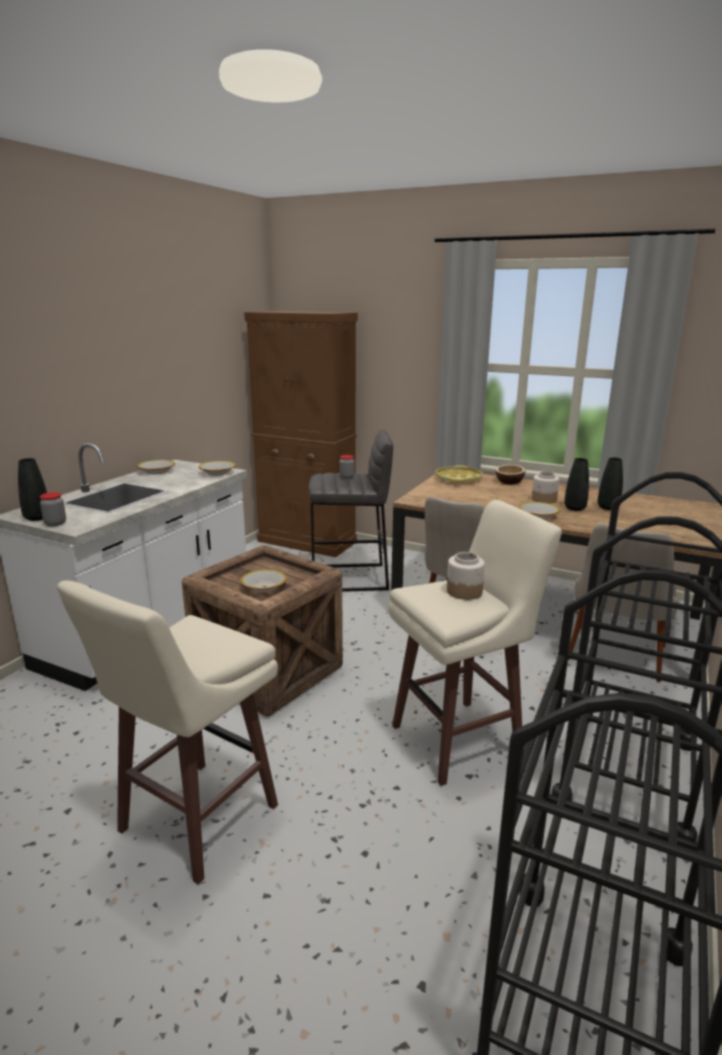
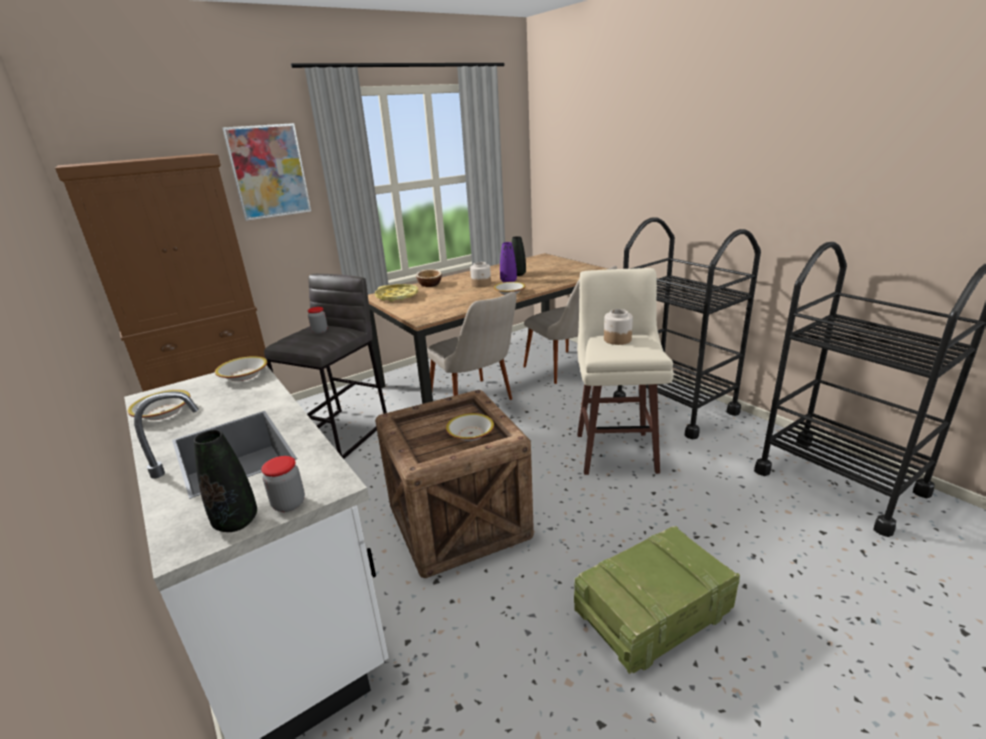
camera: 60 degrees left, 5 degrees up
(194, 821) = (651, 615): beige stool -> crate
(403, 334) = (269, 172): none -> picture
(574, 508) = (508, 281): black vase -> purple vase

